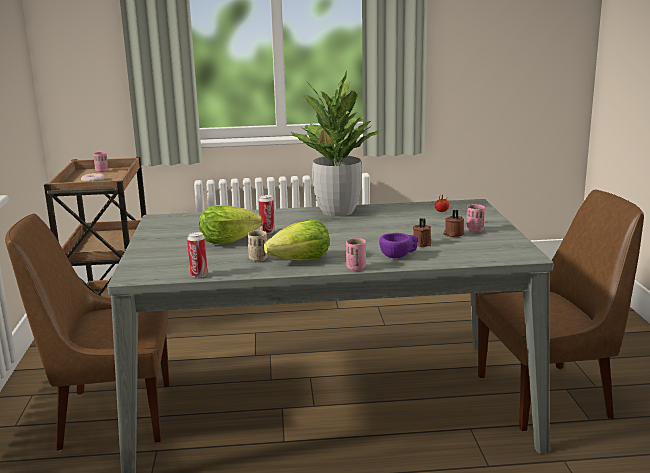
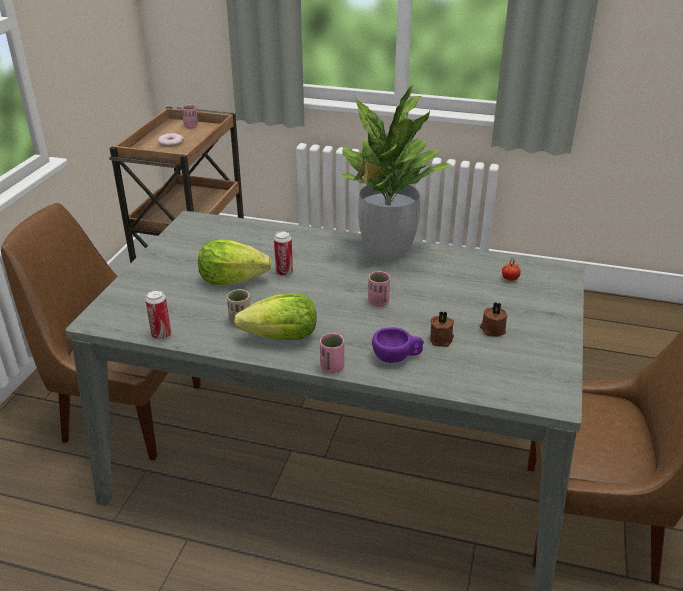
camera: 20 degrees right, 15 degrees up
(475, 230) = (525, 328): pink cup -> pink cup (378, 302)

